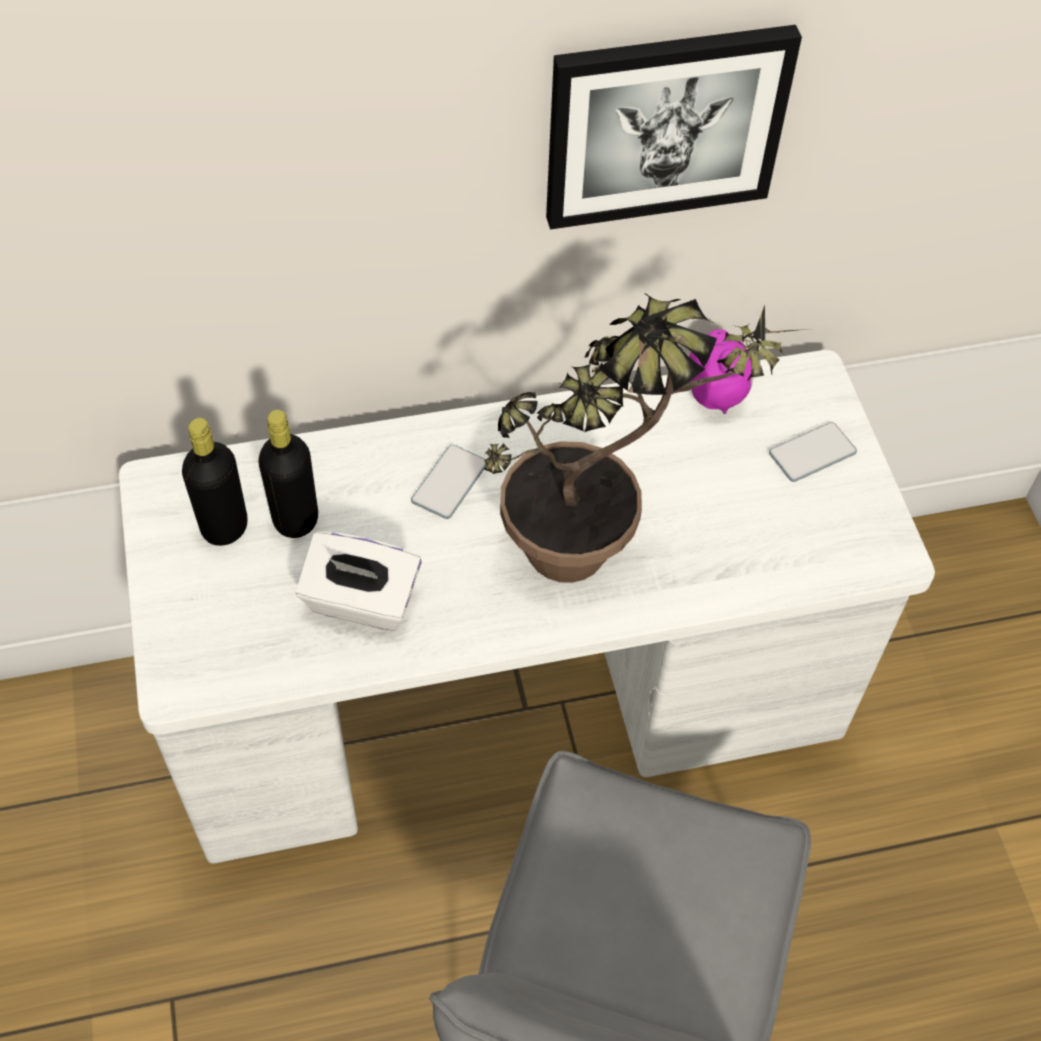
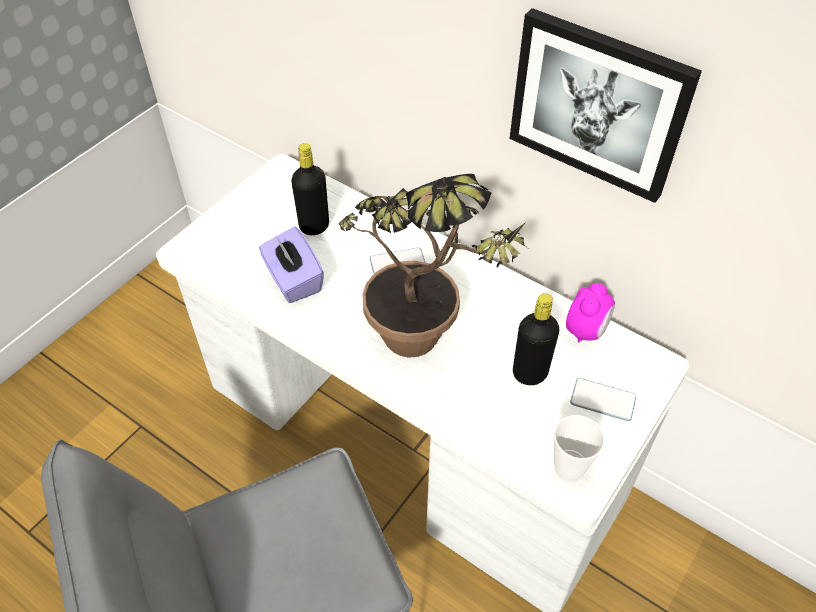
camera: 50 degrees right, 5 degrees down
(224, 527) = (283, 207): black bottle -> black bottle (529, 373)
(361, 602) = (293, 280): white tissue box -> purple tissue box
(863, 545) = (568, 469): none -> cup

